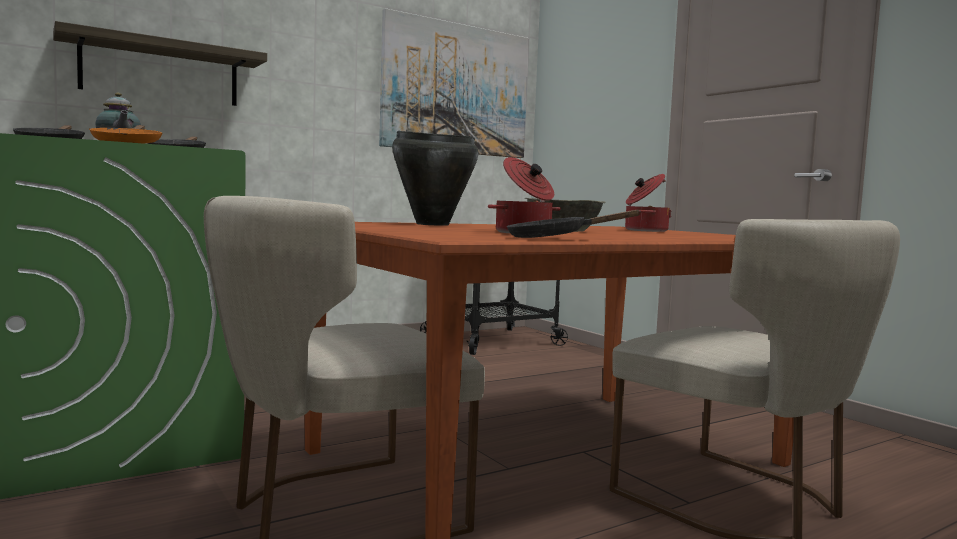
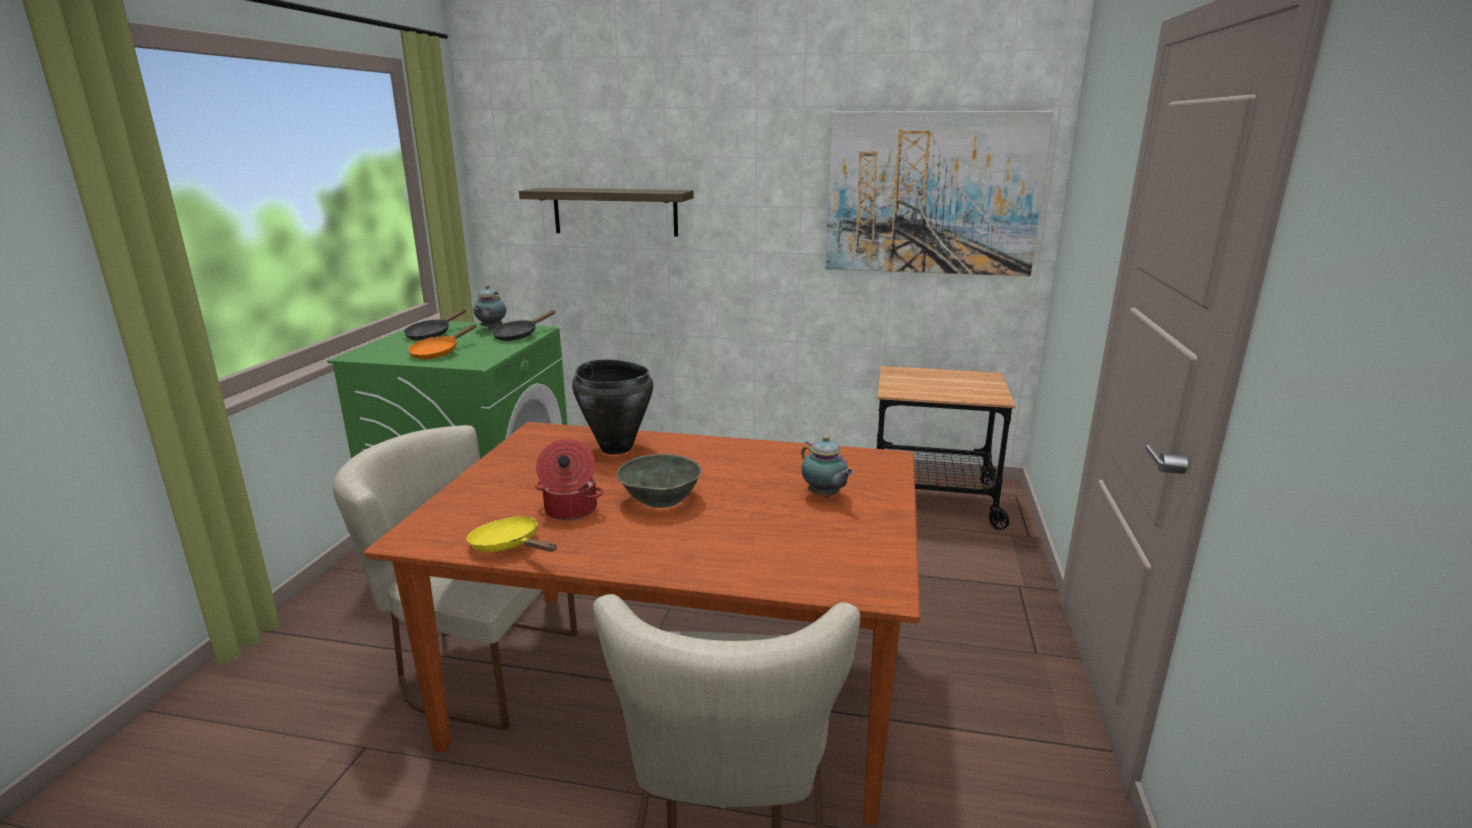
camera: 45 degrees right, 15 degrees up
(554, 238) = (510, 546): black frying pan -> yellow frying pan
(644, 230) = (824, 496): cooking pot -> teapot

